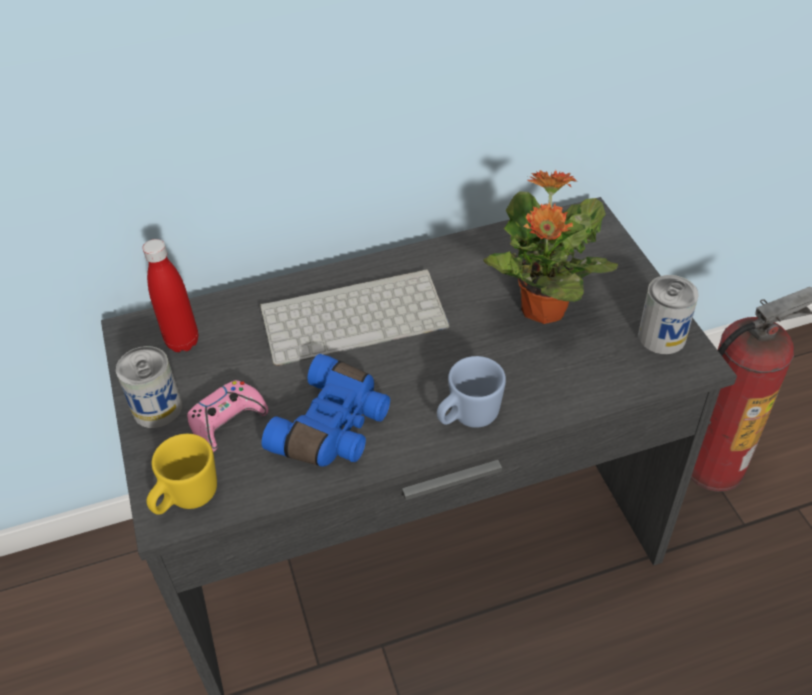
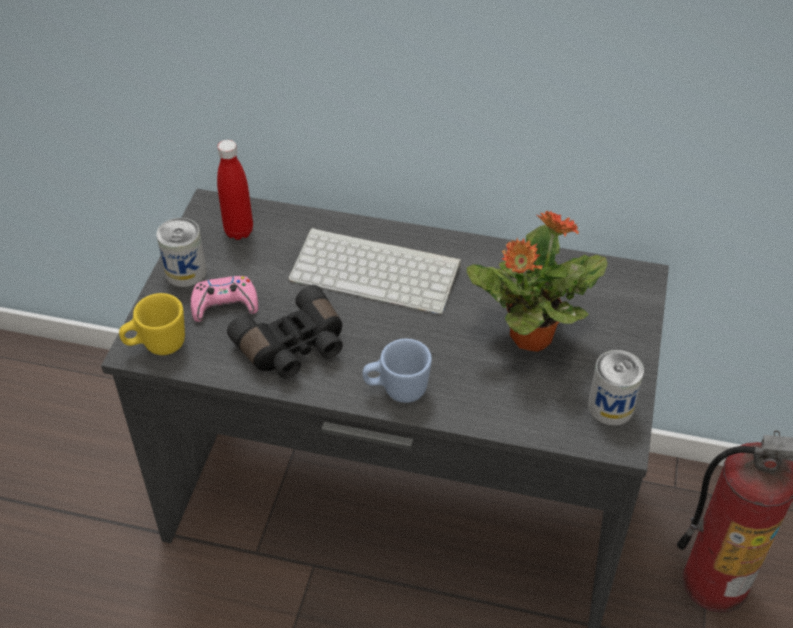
camera: 30 degrees right, 0 degrees up
(335, 428) = (294, 348): blue binoculars -> black binoculars

